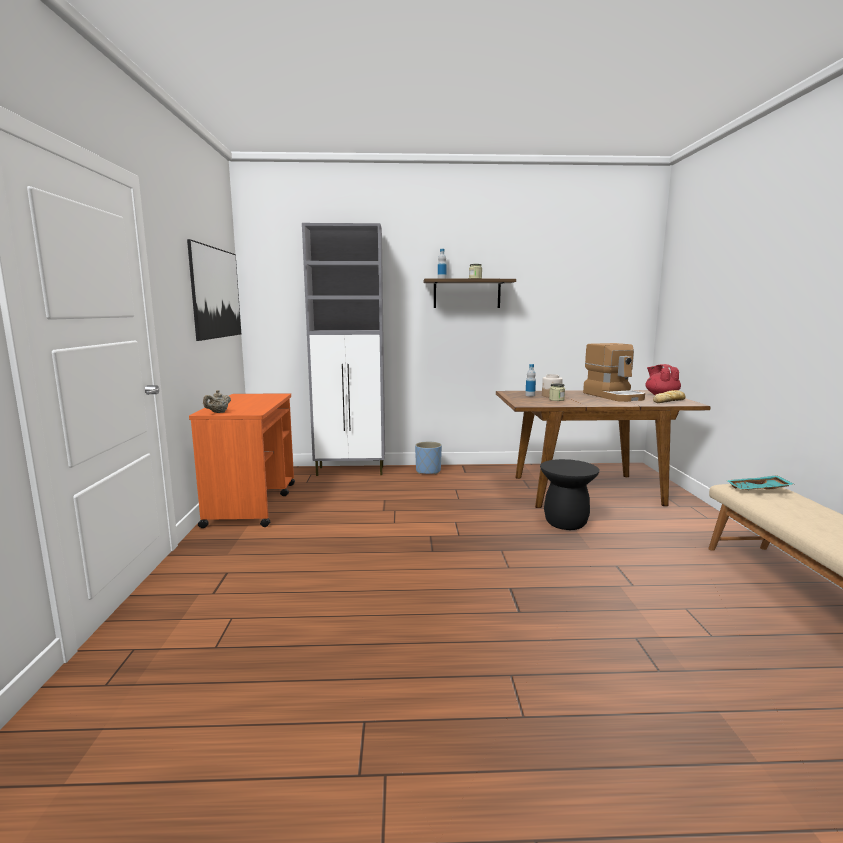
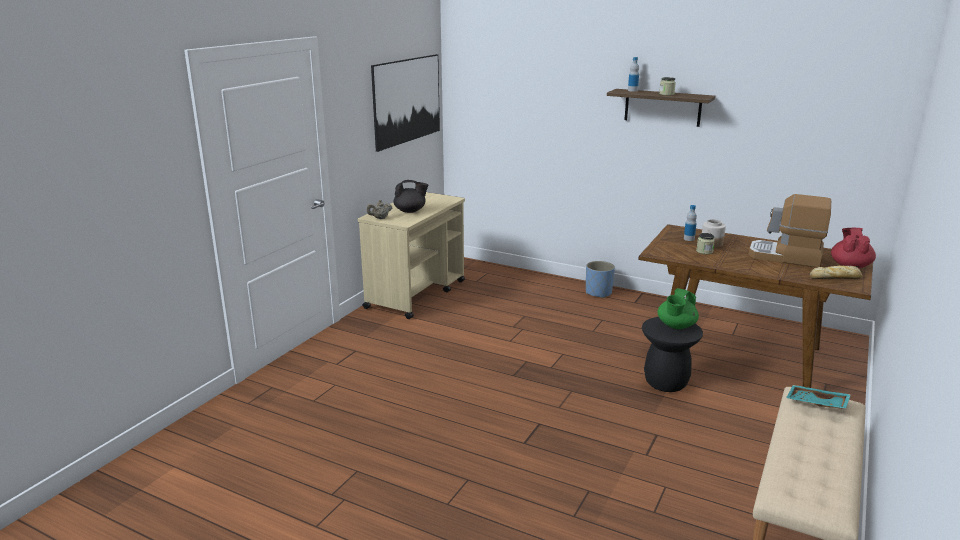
camera: 30 degrees right, 10 degrees up
(247, 405) = (410, 211): none -> black teapot
(252, 503) = (416, 294): orange cart -> beige cart
(351, 471) = (526, 277): grey cabinet -> none
(569, 464) = (676, 326): none -> green teapot
(614, 396) = (785, 257): coffee machine -> coffee machine turned 105 degrees clockwise

